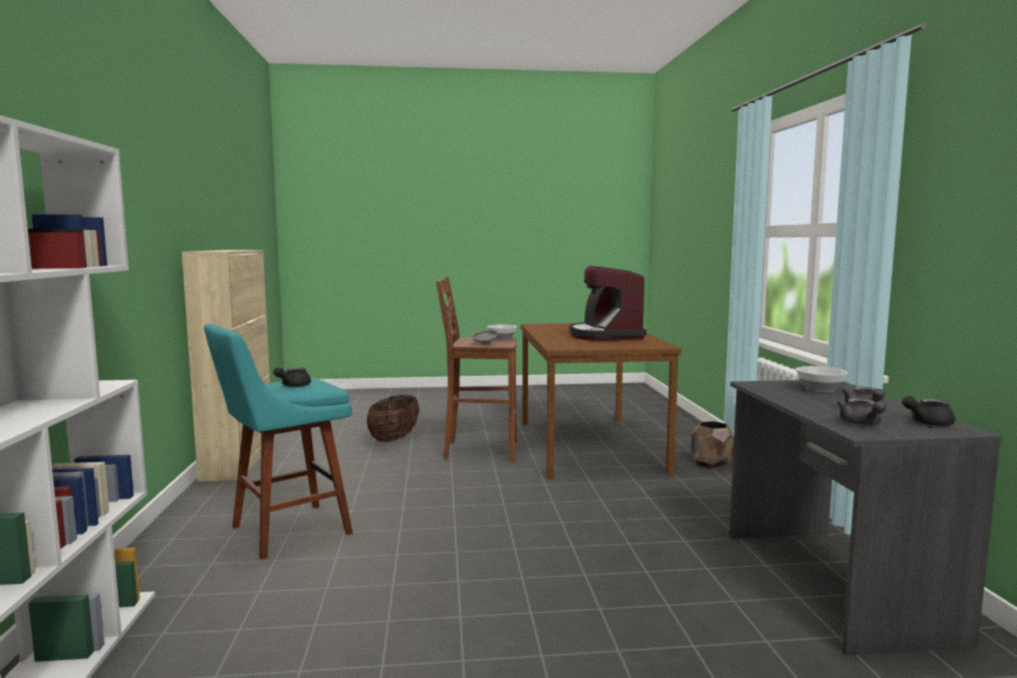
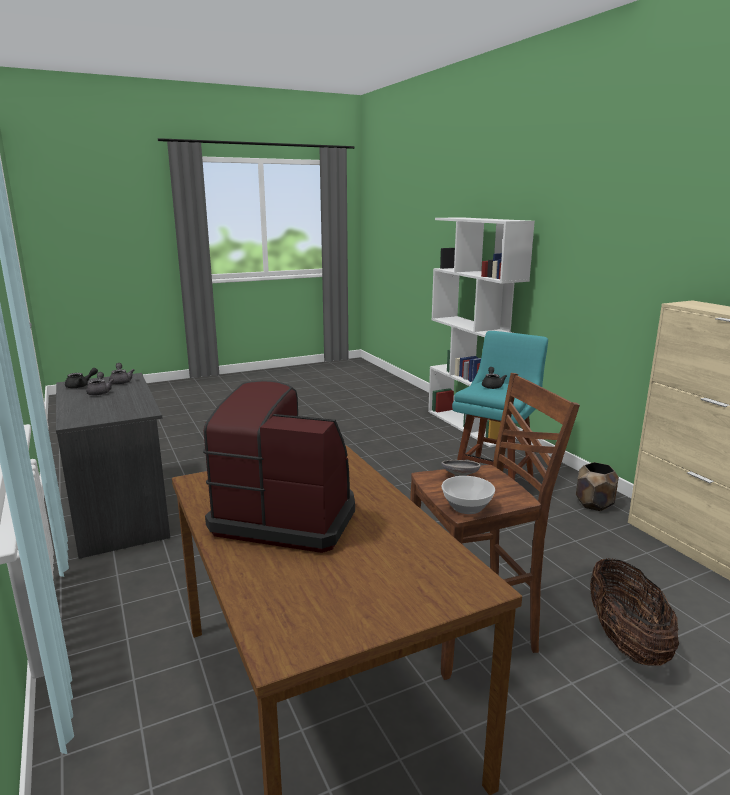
camera: 160 degrees right, 10 degrees up
(605, 336) = (286, 516): coffee machine -> coffee machine turned 45 degrees counterclockwise
(711, 464) = (124, 677): brown planter -> brown planter (594, 503)
(819, 389) = (99, 410): bowl -> none

